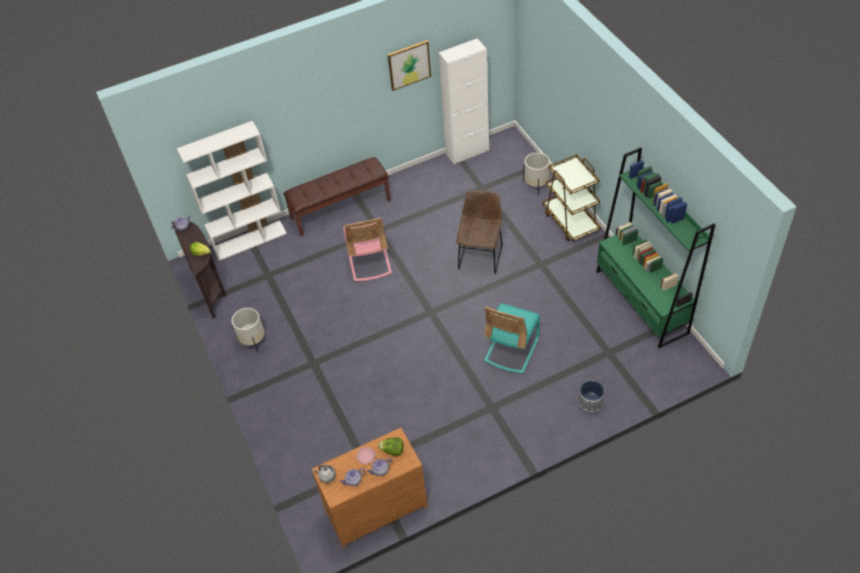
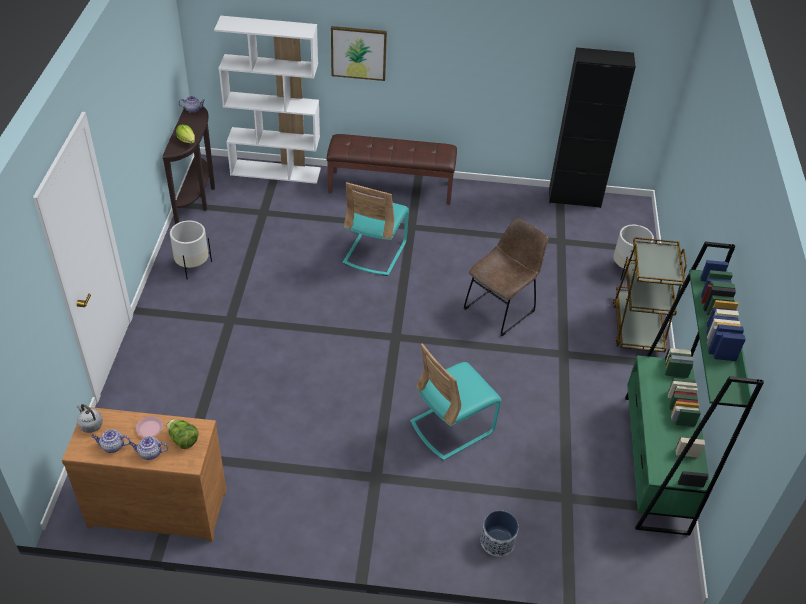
camera: 25 degrees right, 5 degrees down
(369, 262) = (375, 252): pink chair -> turquoise chair
(409, 65) = (533, 46): picture -> picture (358, 53)
(467, 152) = (574, 198): white cabinet -> black cabinet

